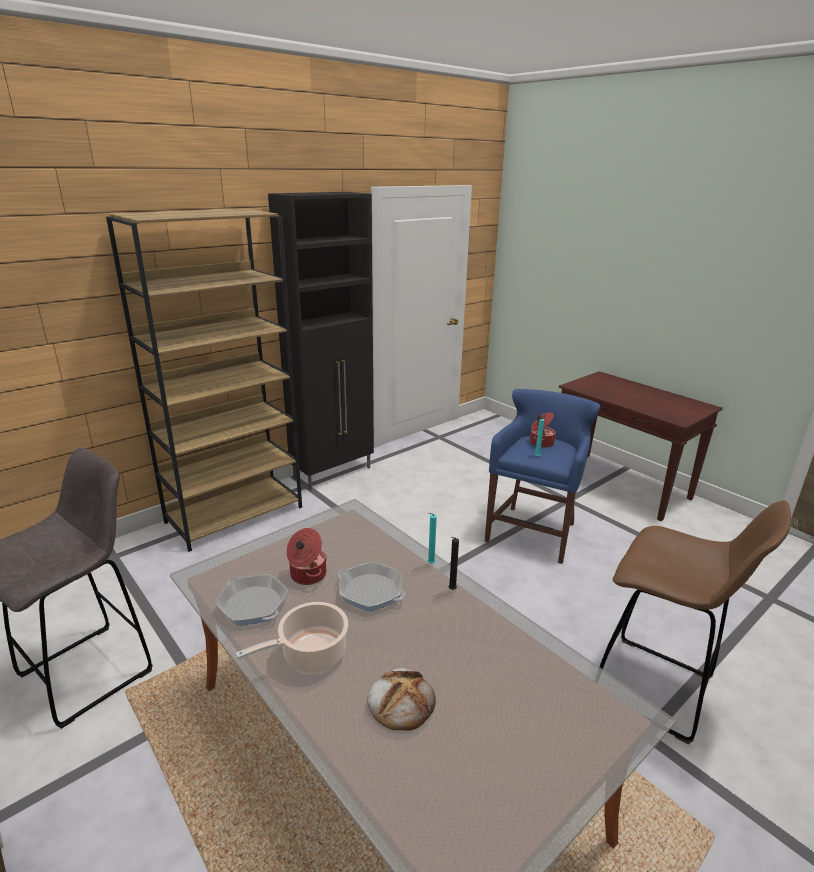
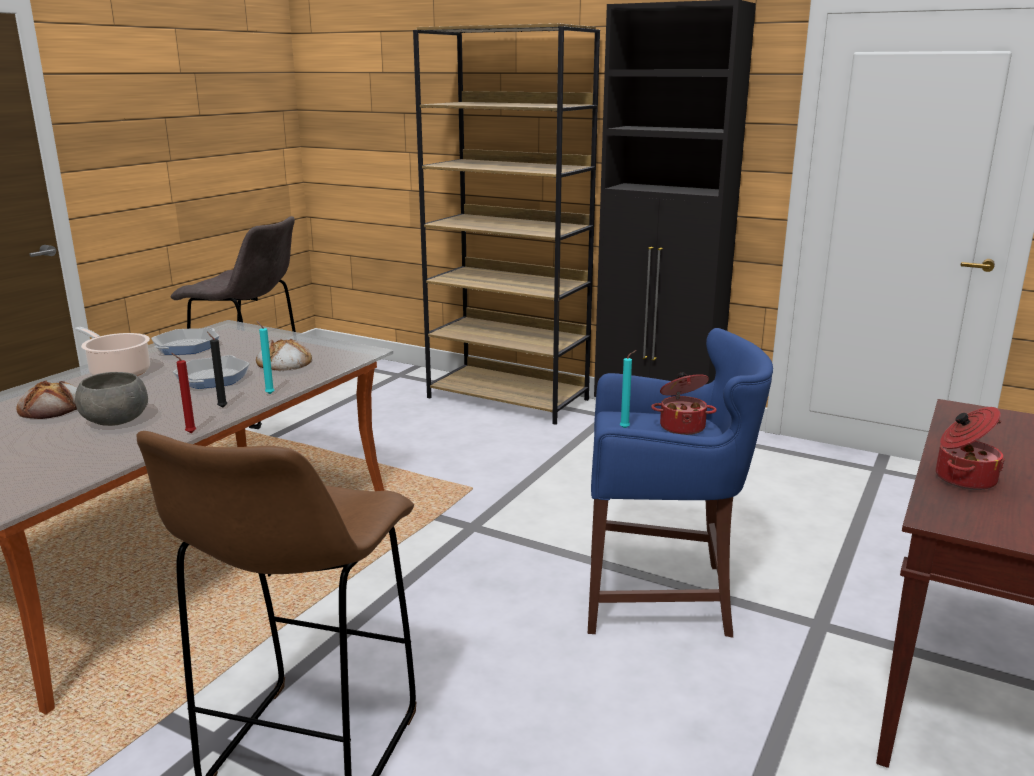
camera: 70 degrees right, 5 degrees down
(307, 575) = (235, 354): cooking pot -> cooking pot (963, 478)
(352, 550) = (284, 362): none -> bread
(457, 653) = (116, 420): none -> grey bowl
(504, 609) = (189, 433): none -> red candle

